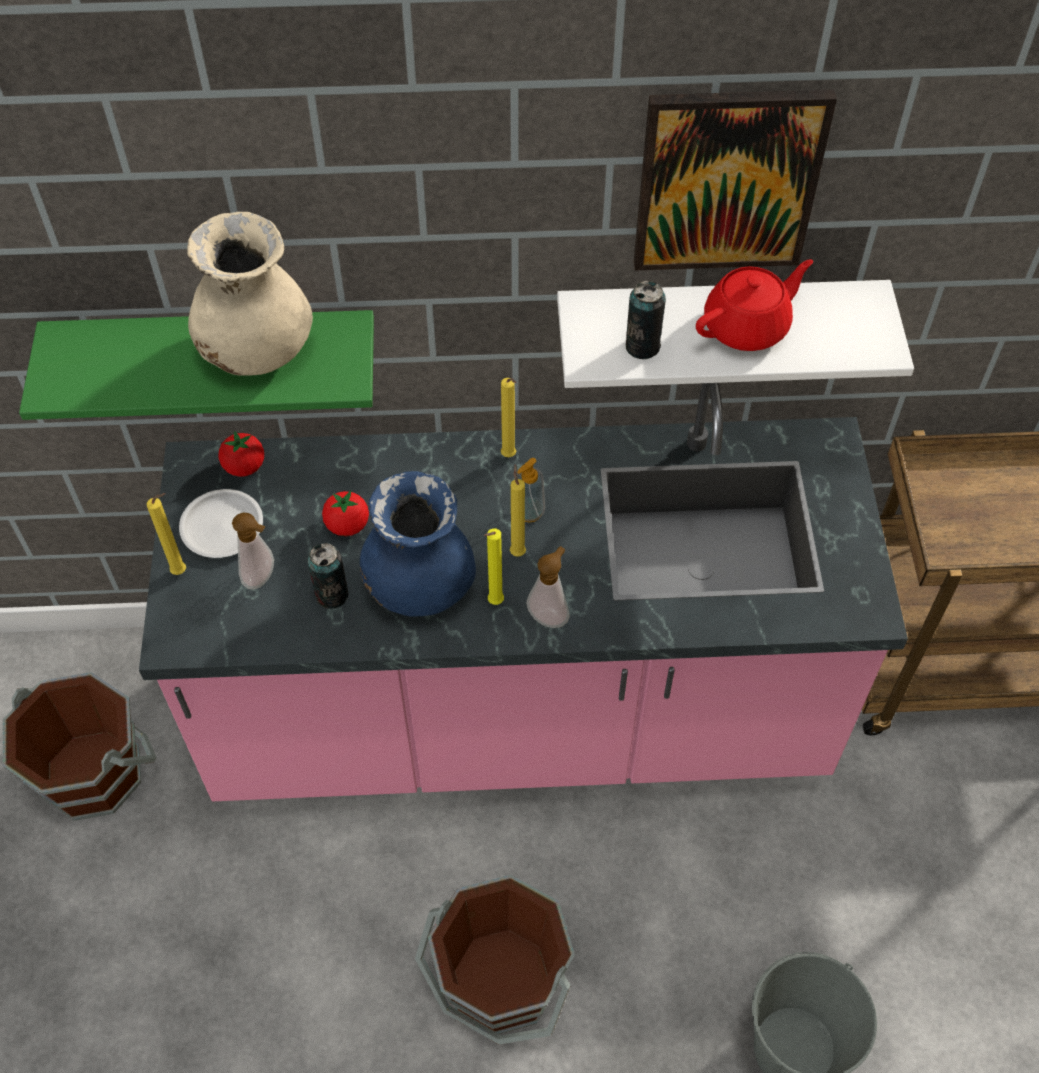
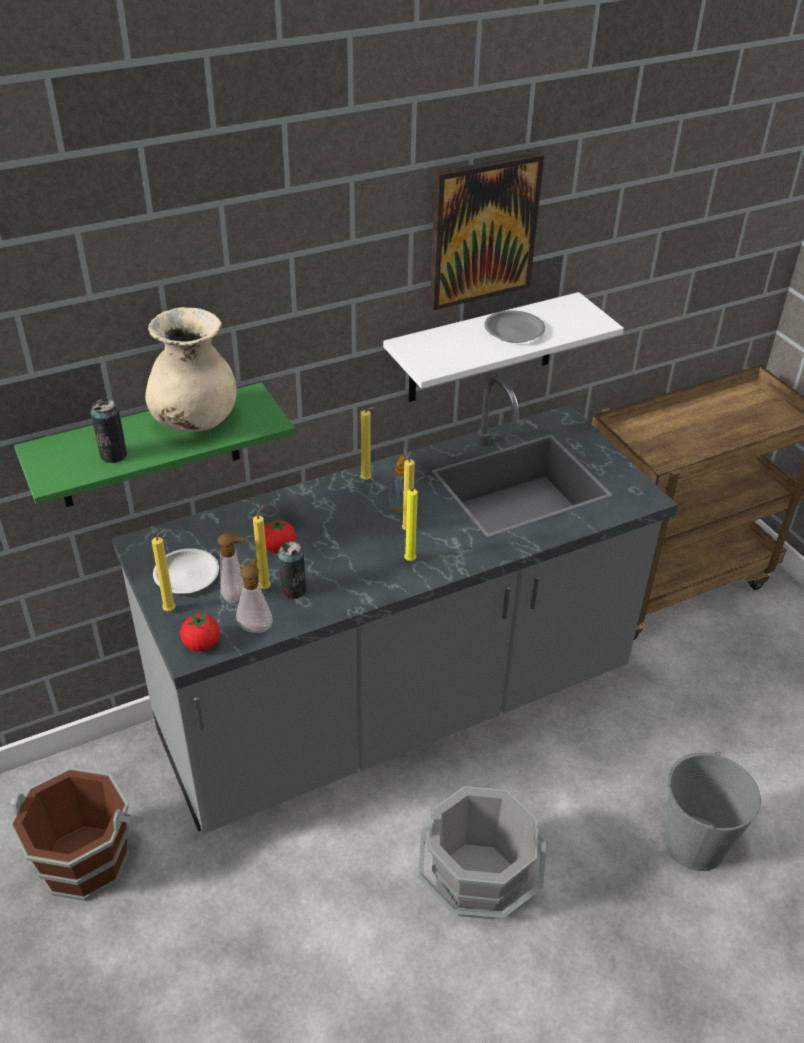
camera: 25 degrees left, 15 degrees down
(244, 466) = (181, 536): tomato -> tomato (201, 644)
(303, 578) = (266, 587): none -> yellow candle
(419, 586) = (352, 567): blue vase -> none
(501, 981) = (478, 881): brown bucket -> grey bucket
(519, 717) = (397, 709): pink counter -> grey counter
(549, 615) = (451, 557): soap dispenser -> soap dispenser (256, 626)
(642, 346) = (457, 354): can -> can (113, 455)
(747, 327) = (514, 330): red teapot -> grey plate

